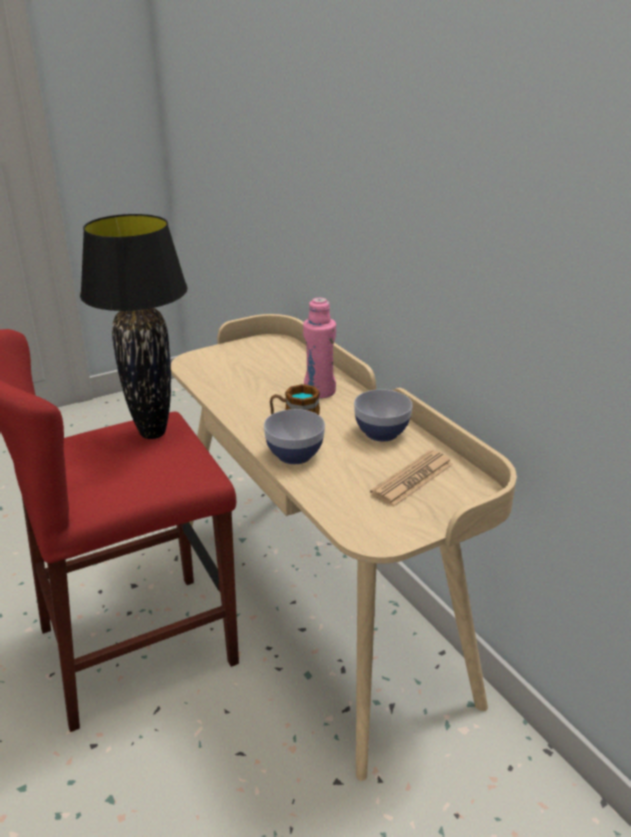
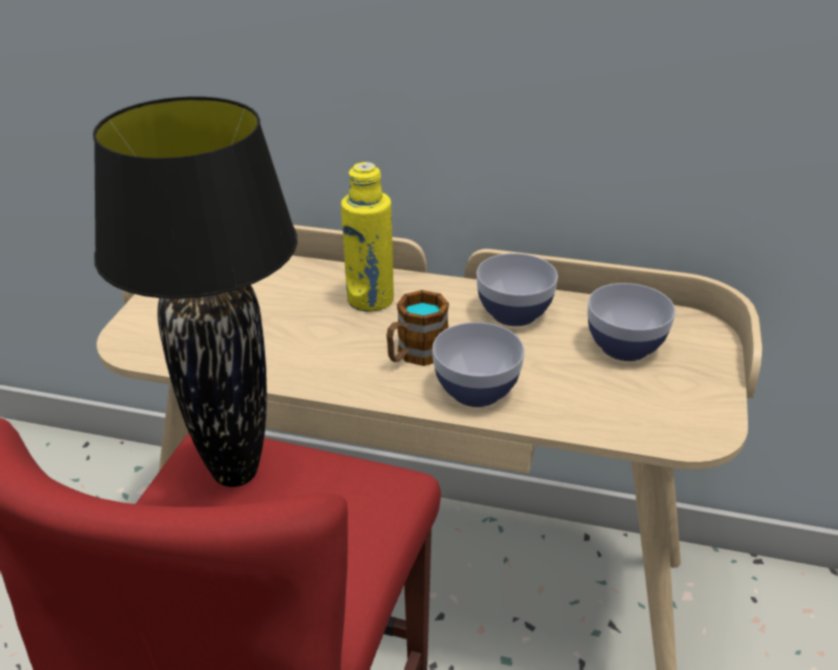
camera: 45 degrees left, 5 degrees up
(319, 391) = (370, 300): pink bottle -> yellow bottle
(412, 479) = (624, 347): newspaper -> bowl

